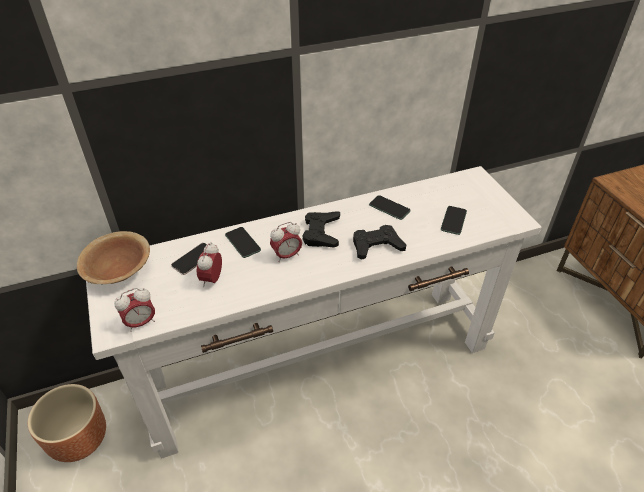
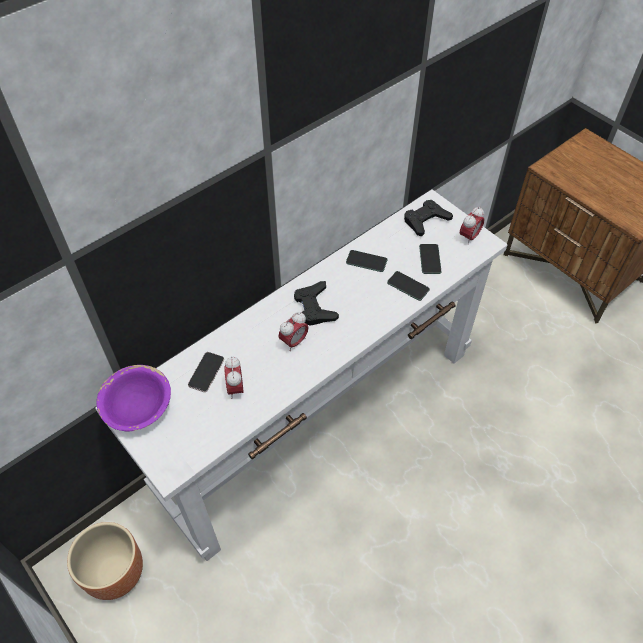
camera: 20 degrees left, 10 degrees up
(118, 271) = (138, 407): brown bowl -> purple bowl
(141, 323) = (192, 453): alarm clock -> alarm clock (469, 237)
(243, 242) = (245, 340): phone -> phone (408, 286)
(376, 246) = (372, 307): black game controller -> black game controller (425, 220)

